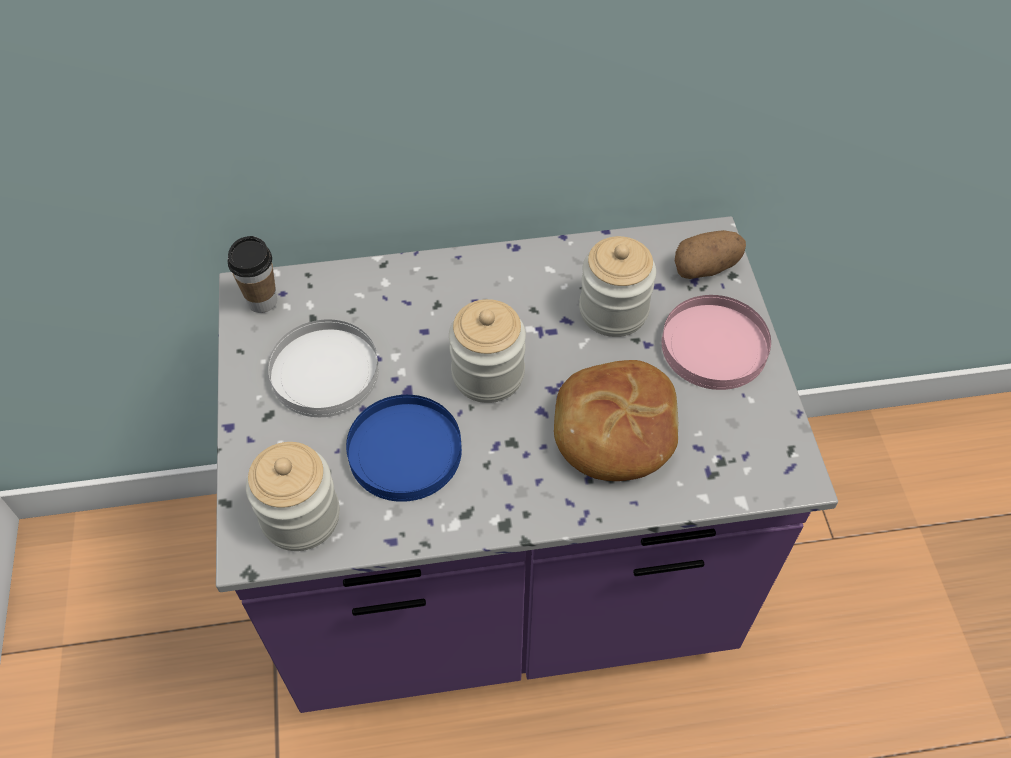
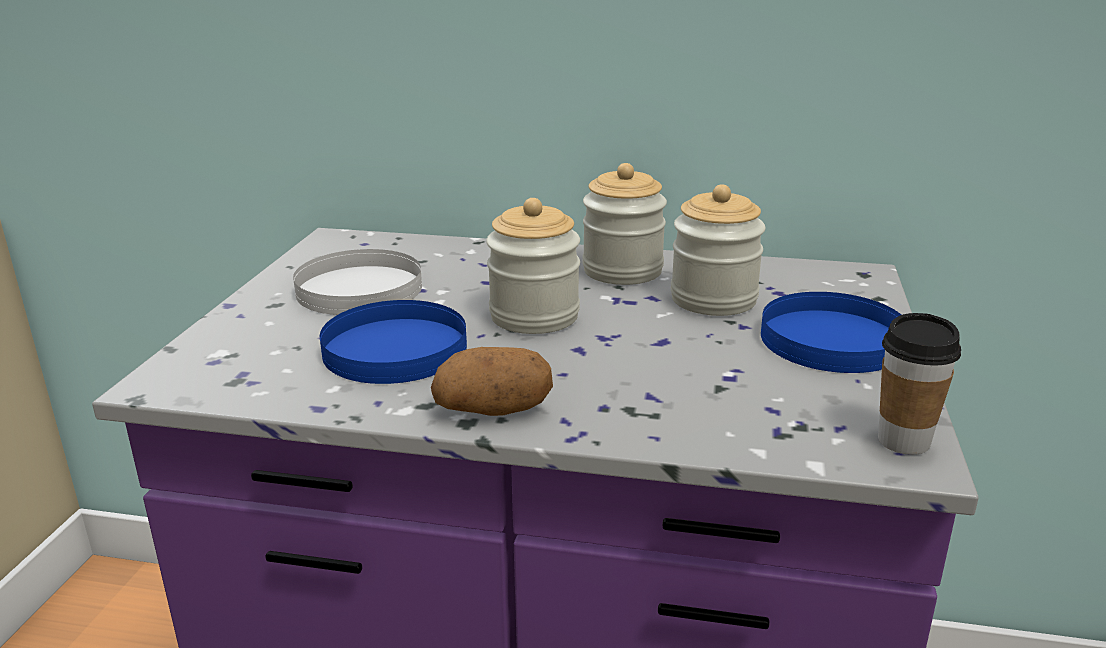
camera: 20 degrees right, 30 degrees down
(262, 301) = (340, 244): cup -> cup (903, 441)
(300, 516) = (235, 371): jar -> jar (622, 270)
(613, 431) = (661, 377): bread -> none
(706, 267) = (846, 289): potato -> potato (494, 410)
(715, 346) = (833, 340): pink plate -> blue plate

